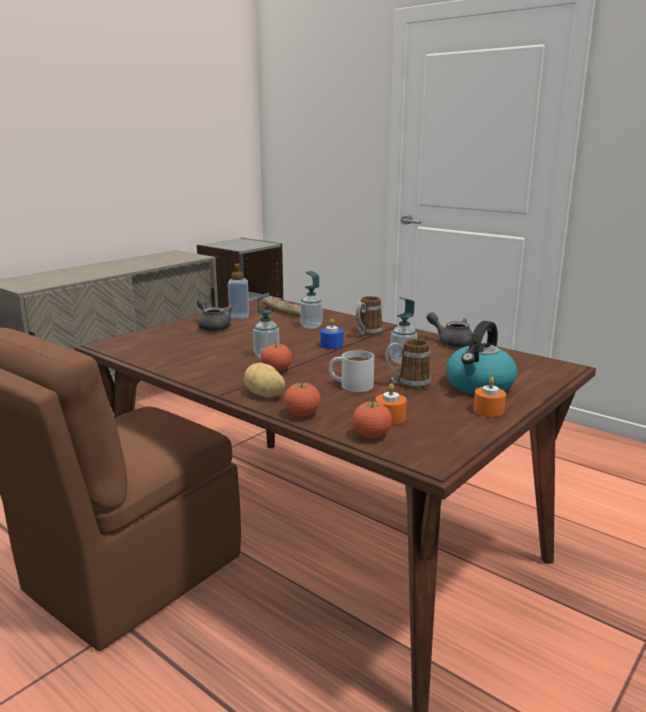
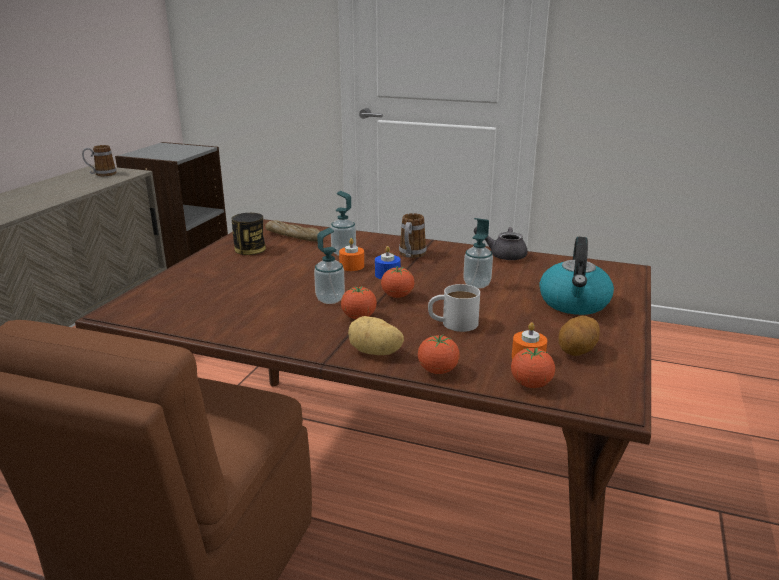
camera: 20 degrees left, 5 degrees up
(213, 327) = (232, 268): grey teapot -> none
(239, 316) = (250, 249): soap dispenser -> can
(324, 360) = (397, 296): none -> tomato
(407, 384) = (507, 313): mug -> mug (101, 174)
(441, 420) = (577, 351): none -> potato
(488, 410) = (609, 332): orange candle -> orange candle (352, 266)

